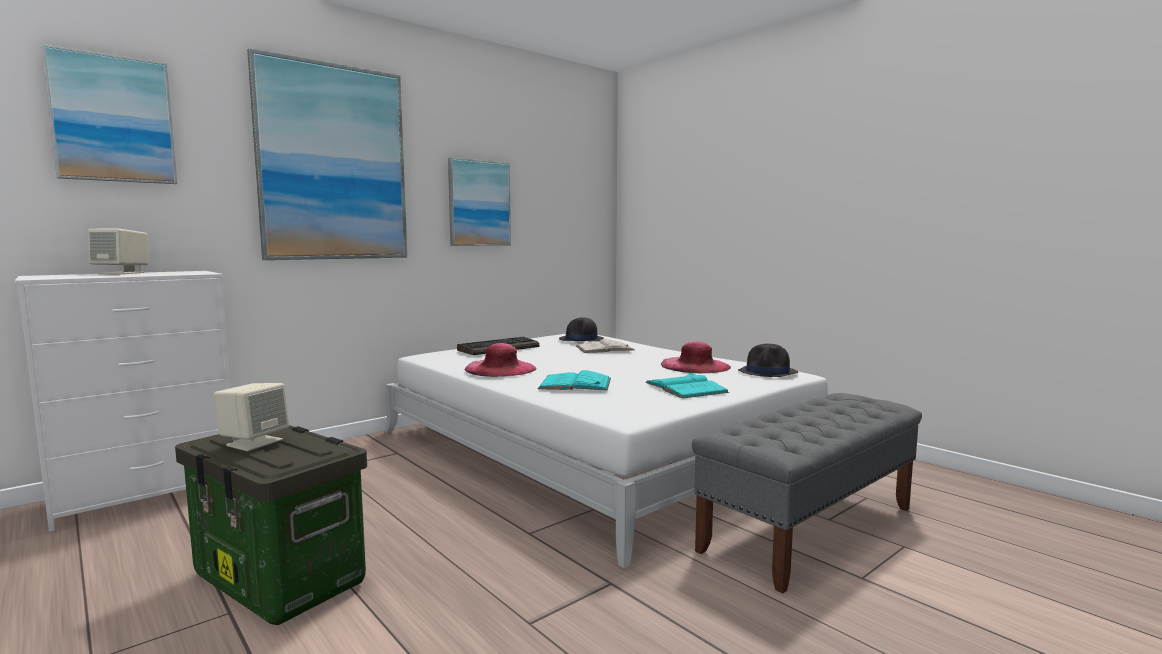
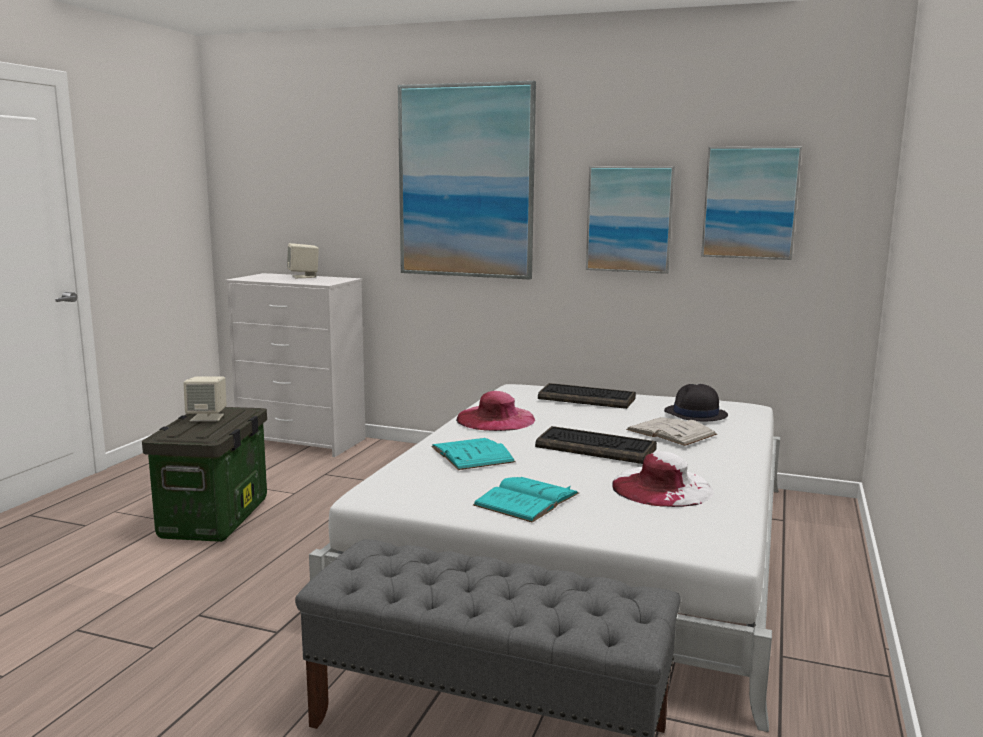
camera: 60 degrees right, 5 degrees up
(113, 119) = (314, 160): picture -> picture (750, 203)
(611, 362) = (597, 448): none -> keyboard
(695, 365) = (662, 487): pink hat -> white hat
(768, 372) = (695, 530): black hat -> none

